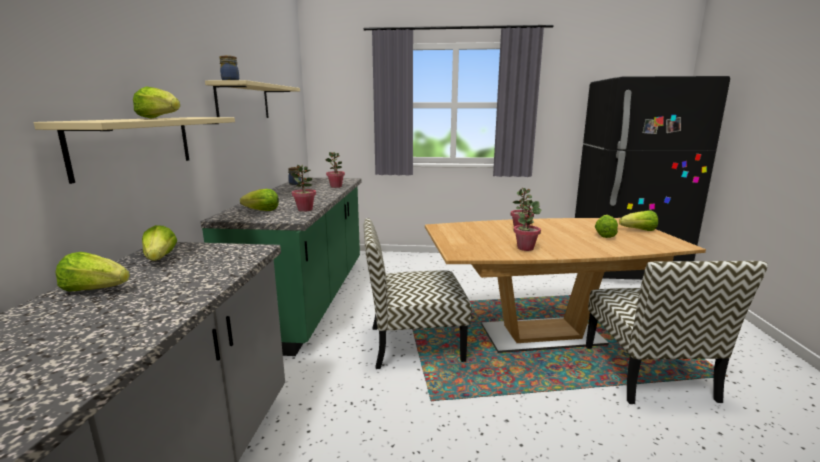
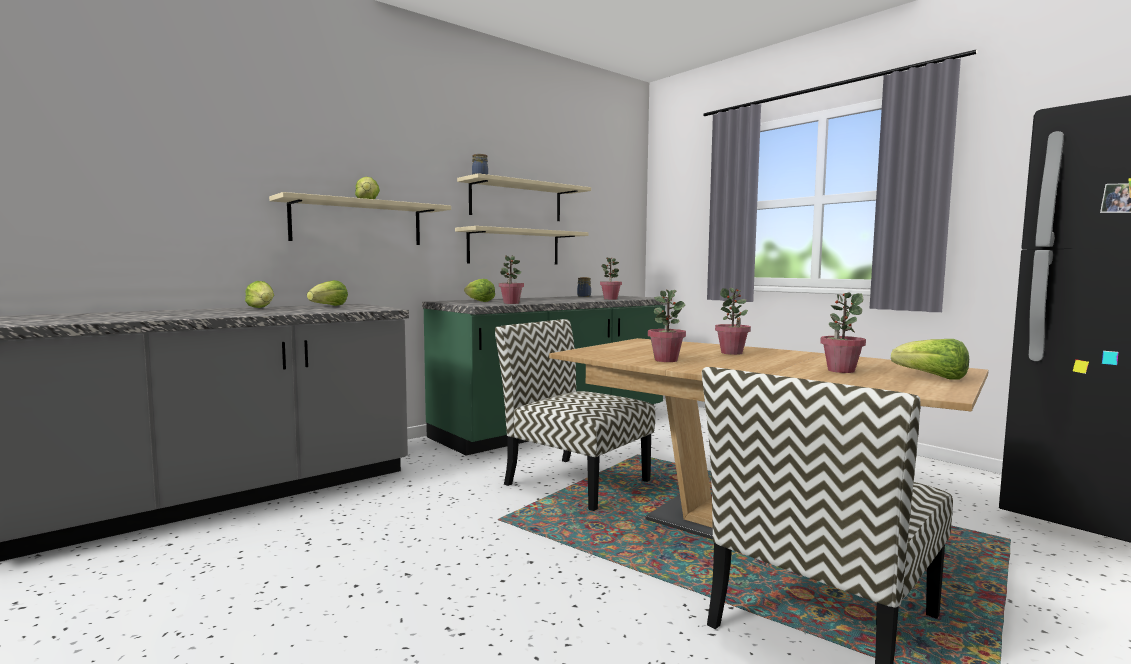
camera: 45 degrees right, 10 degrees down
(247, 148) = (514, 247): none -> beige shelf
(604, 235) = (840, 370): lettuce -> potted plant

